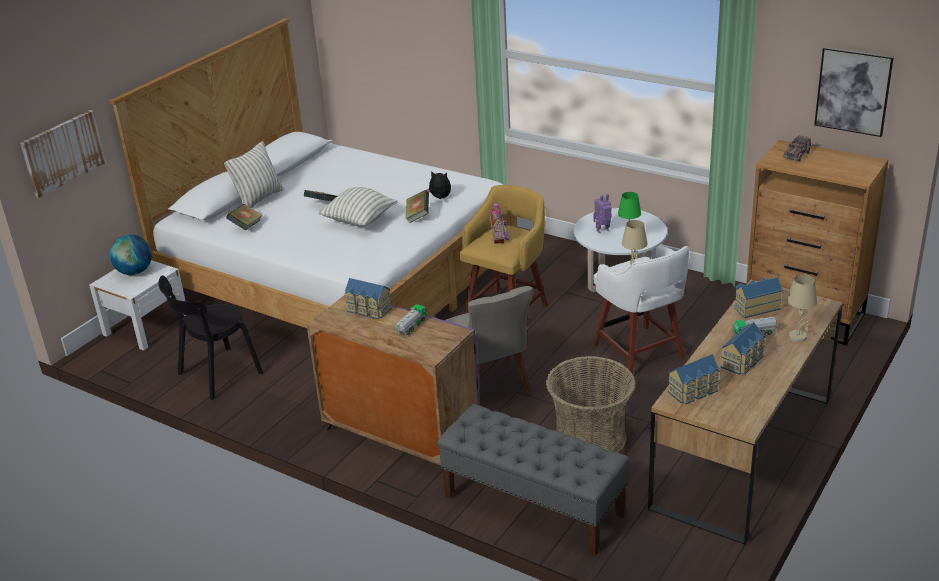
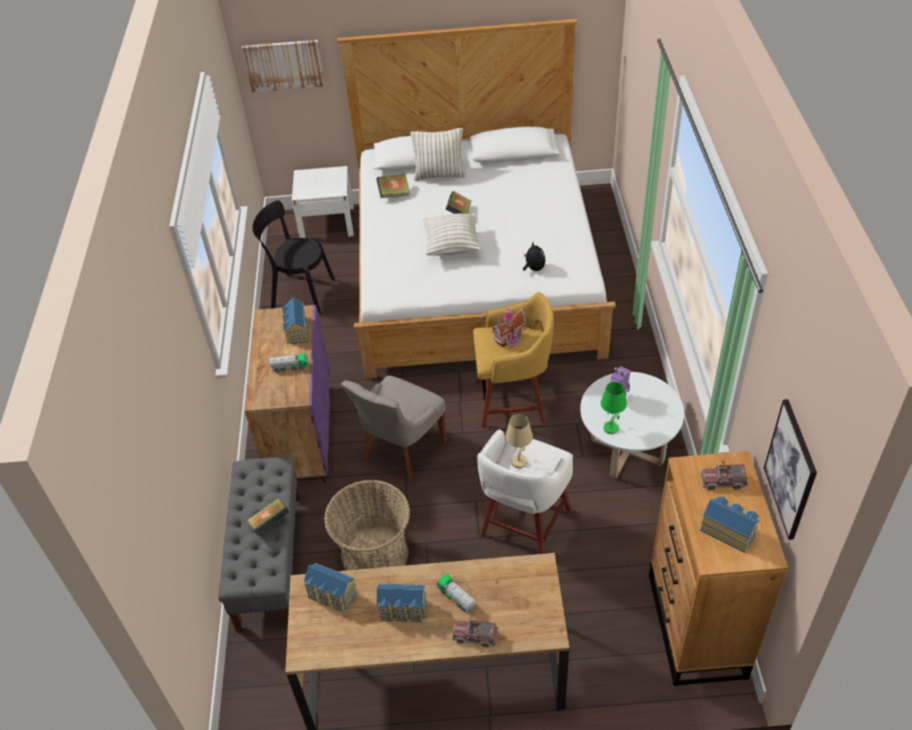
camera: 55 degrees right, 15 degrees up
(134, 272) = (325, 179): globe -> none
(418, 216) = (492, 273): book -> book (270, 523)
(755, 307) = (504, 579): toy house -> toy house (728, 530)
(798, 337) = (475, 636): beige table lamp -> toy truck

